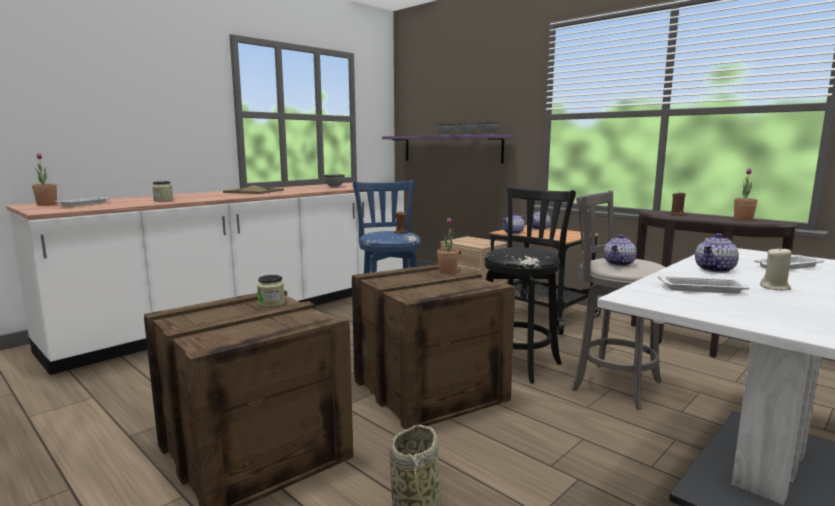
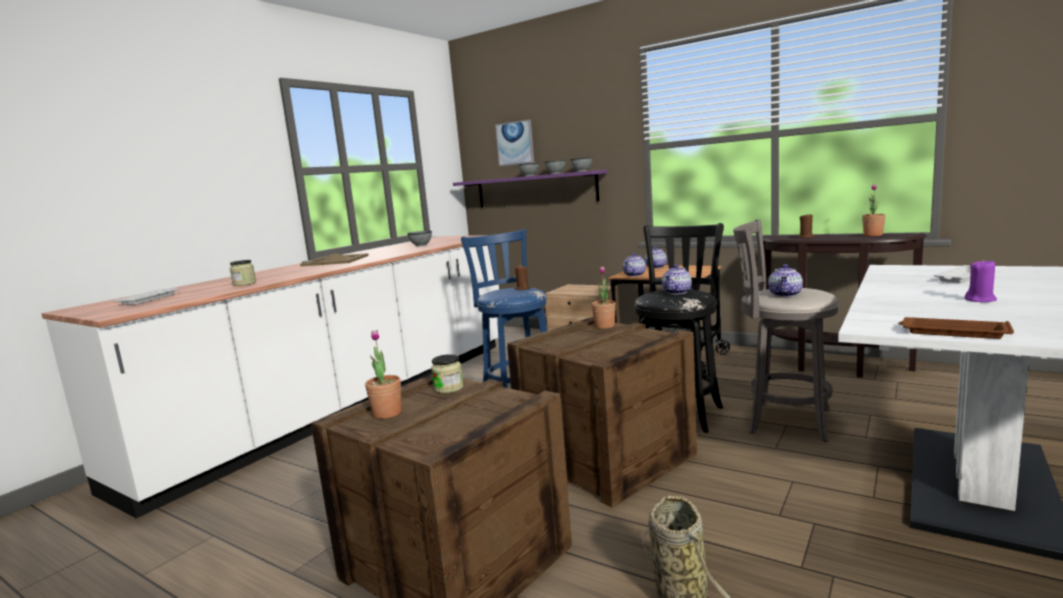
camera: 10 degrees left, 0 degrees up
(47, 205) = (99, 306): potted plant -> potted plant (387, 413)
(438, 105) = (515, 143): none -> picture
(703, 289) = (921, 310): white tray -> none
(703, 312) = (952, 332): none -> brown tray
(715, 269) = (905, 289): teapot -> teapot (677, 292)
(775, 288) = (980, 300): beige candle -> purple candle

